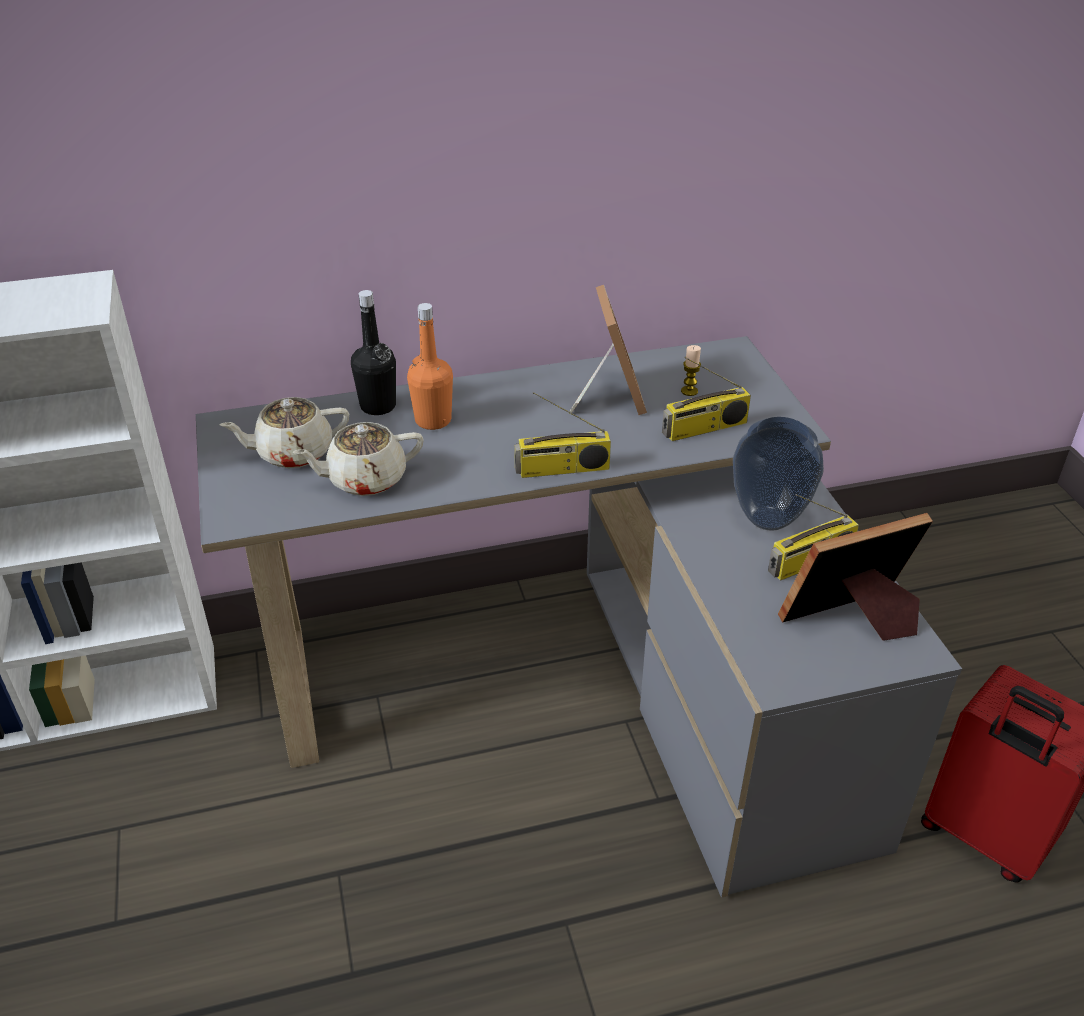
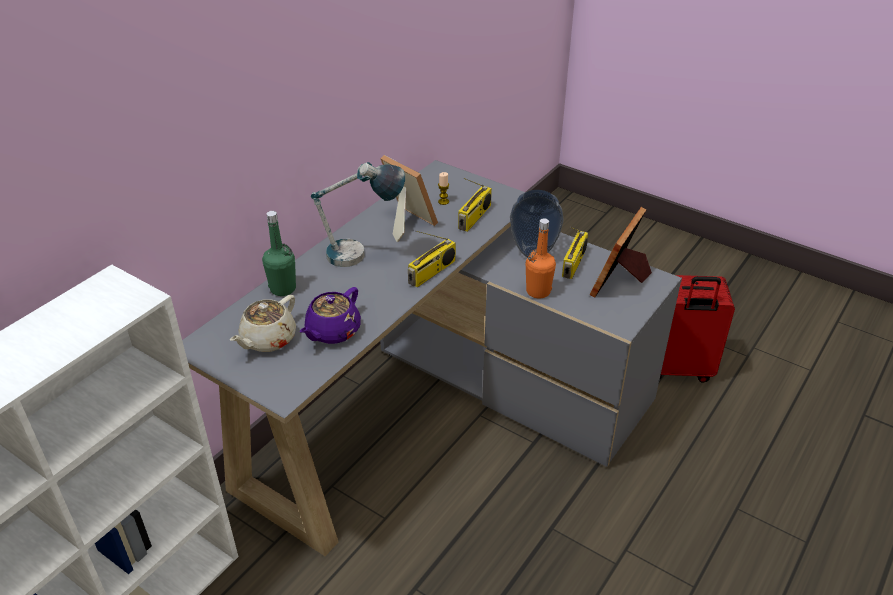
camera: 40 degrees left, 0 degrees up
(365, 479) = (332, 332): beige teapot -> purple teapot
(378, 406) = (283, 289): black bottle -> green bottle
(433, 420) = (327, 281): orange bottle -> orange bottle (538, 291)
(506, 412) = (362, 257): none -> table lamp

